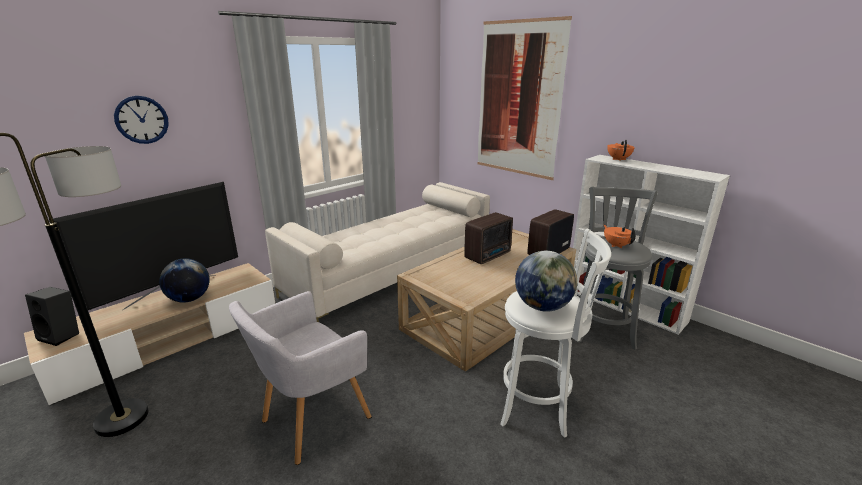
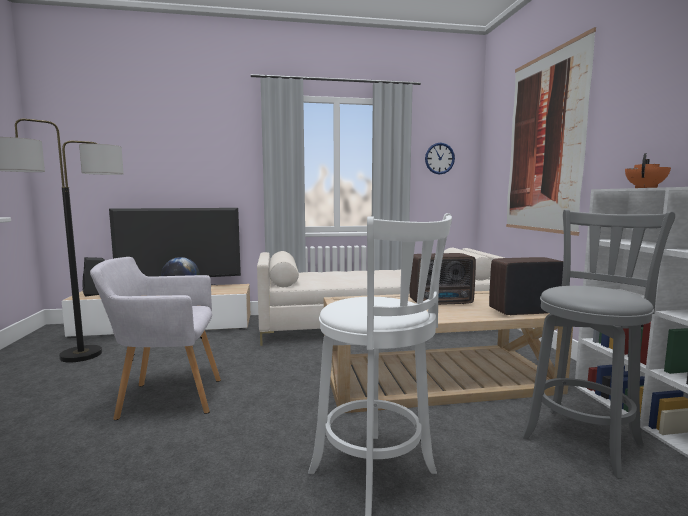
camera: 35 degrees right, 15 degrees down
(141, 120) = (188, 152): wall clock -> wall clock (439, 158)
(542, 306) = (360, 305): globe -> none
(616, 245) = (588, 291): orange teapot -> none

